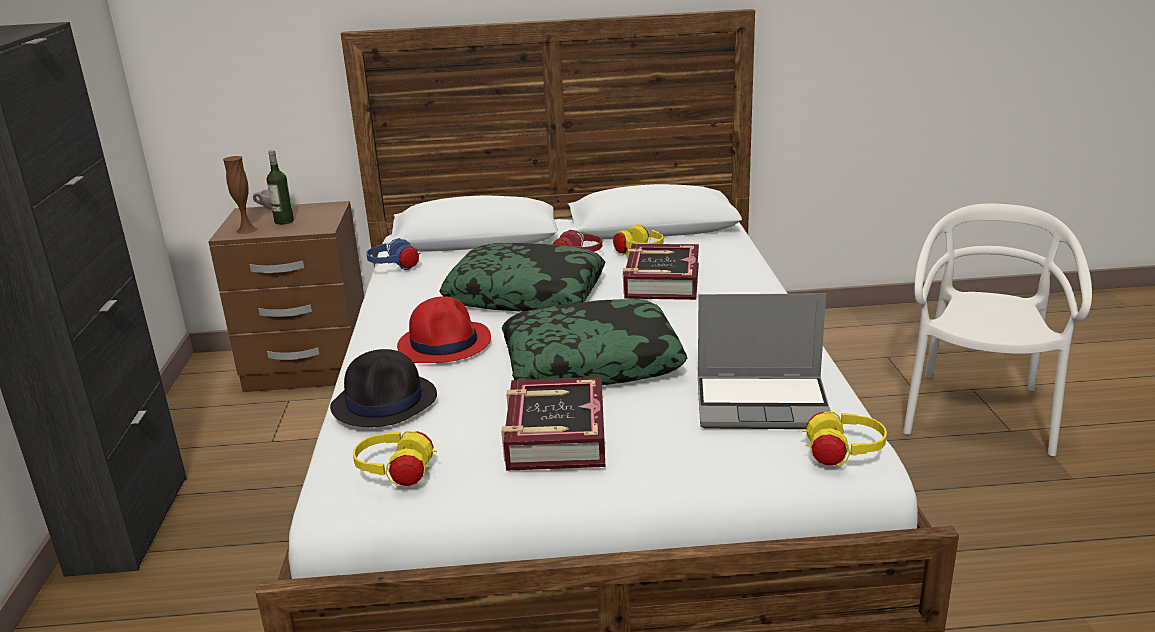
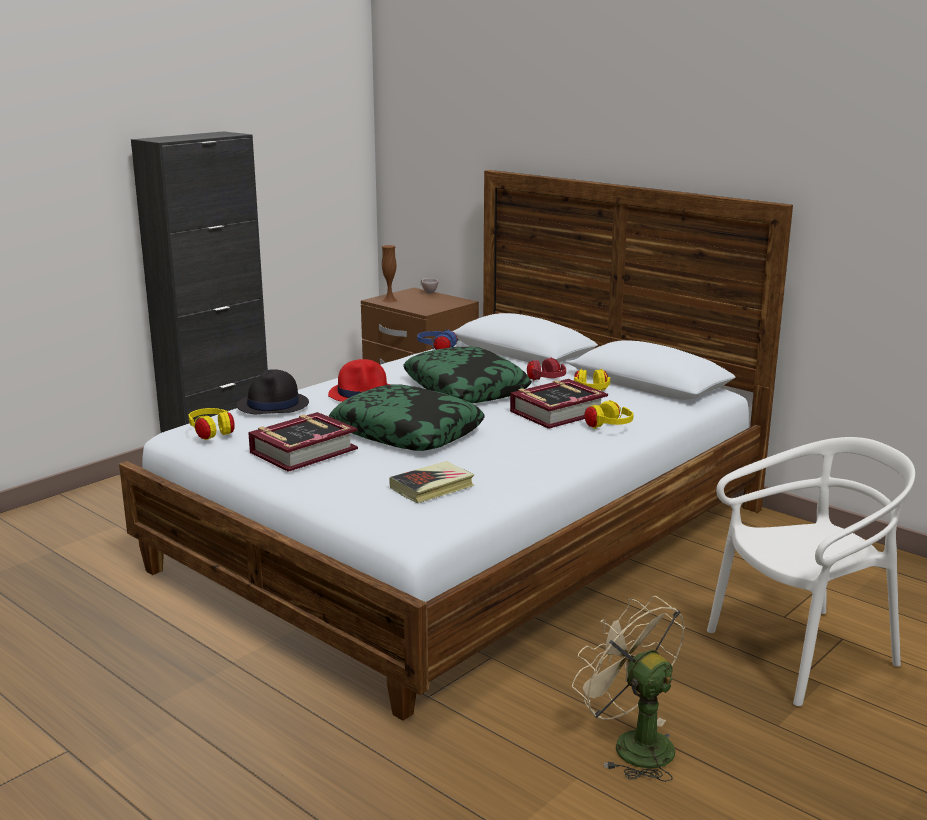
camera: 45 degrees right, 5 degrees down
(284, 221) = (417, 302): bottle -> none
(763, 404) = (432, 487): laptop -> book
(842, 455) = (404, 525): yellow headphones -> yellow headphones (608, 428)
(1051, 560) = (632, 744): none -> beige fan

